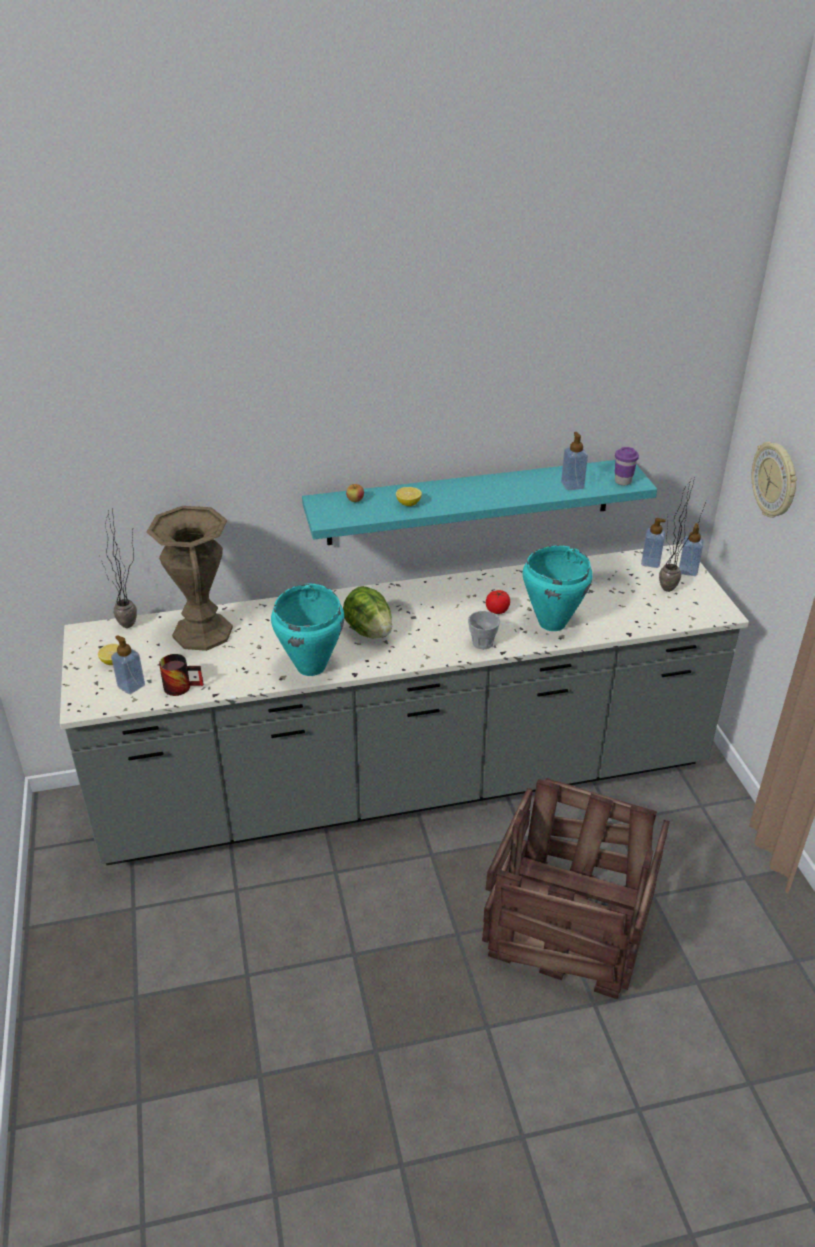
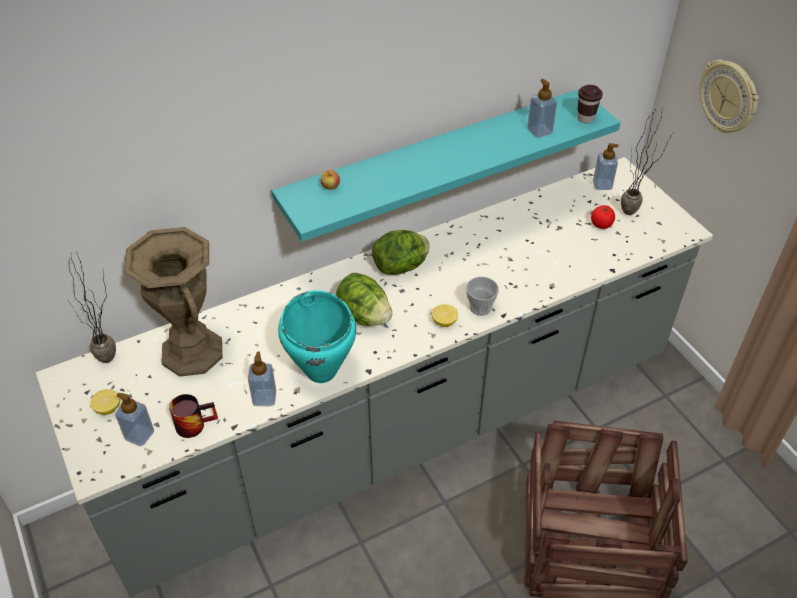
camera: 15 degrees left, 10 degrees up
(408, 503) = (387, 181): lemon -> lemon (444, 322)
(421, 598) = (401, 267): none -> lettuce
(497, 610) = (480, 266): tomato -> tomato (601, 224)
(551, 623) = (537, 272): turquoise cooking pot -> none
(623, 481) = (585, 118): purple cup -> brown cup
(688, 571) = (639, 188): soap dispenser -> soap dispenser (264, 398)

